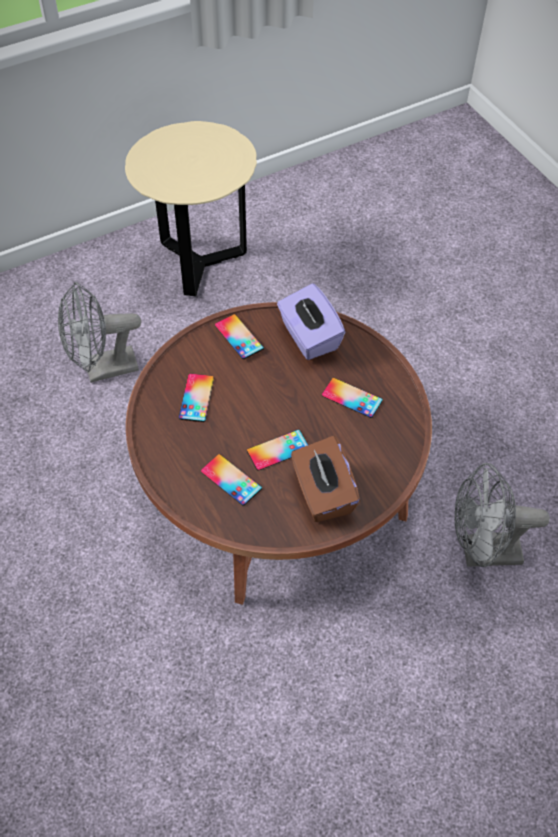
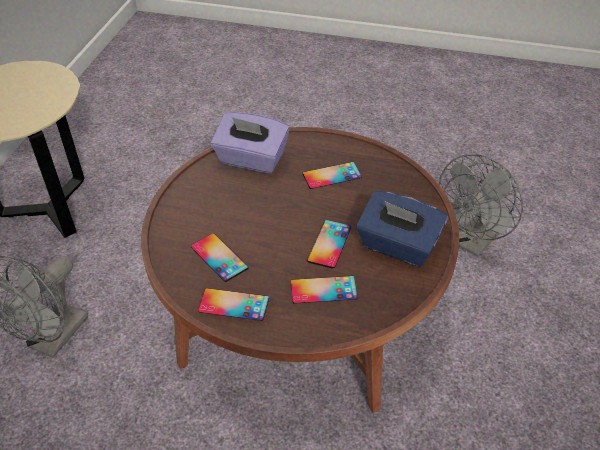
camera: 45 degrees left, 10 degrees down
(239, 337) = (198, 194): phone -> phone (234, 304)
(322, 493) = (398, 246): brown tissue box -> blue tissue box

